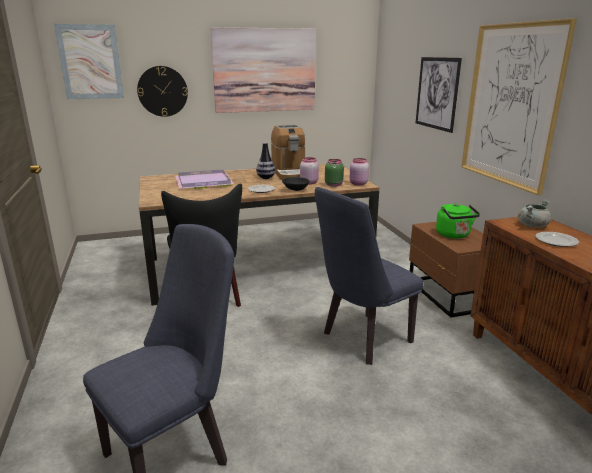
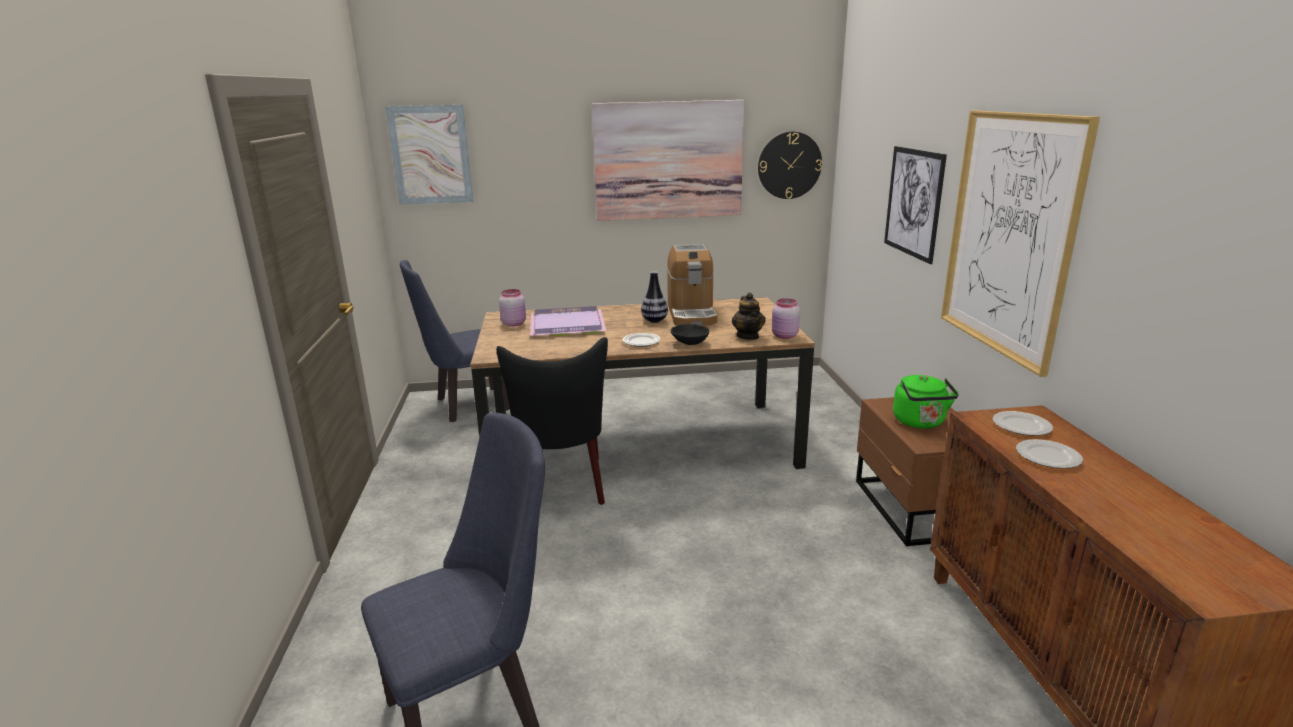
camera: 10 degrees right, 0 degrees up
(162, 91) = (525, 192): wall clock -> wall clock (789, 165)
(309, 183) = (713, 331): pink jar -> pink jar (514, 323)
(334, 185) = (748, 336): green jar -> teapot
(362, 340) = (764, 571): blue chair -> blue chair (465, 406)
(532, 225) = (1021, 426): grey cooking pot -> plate

